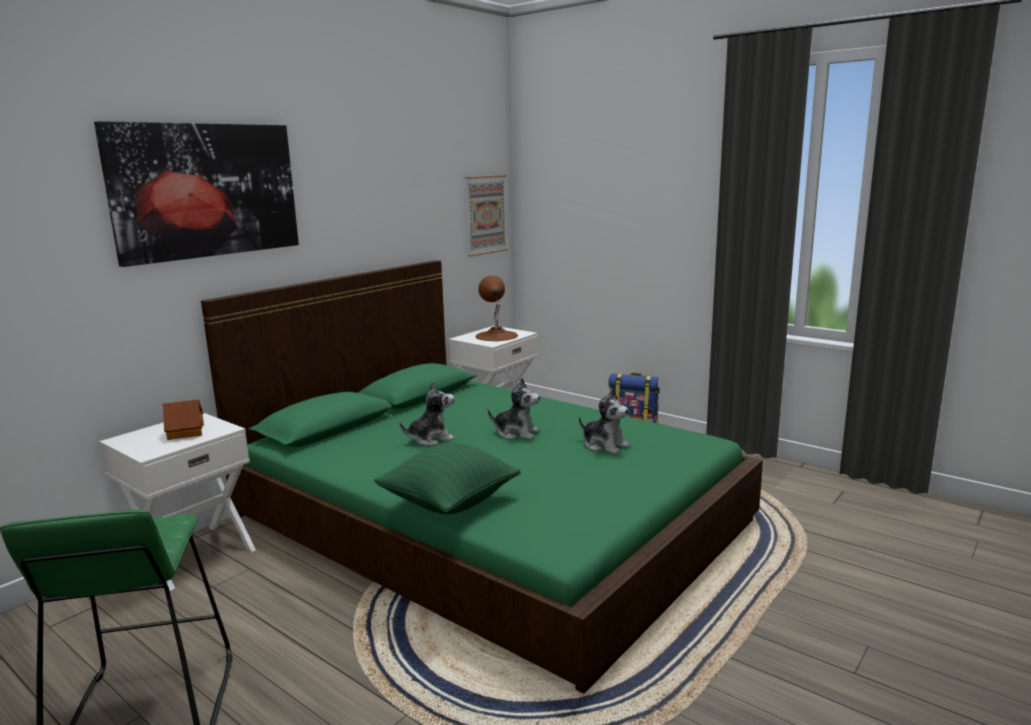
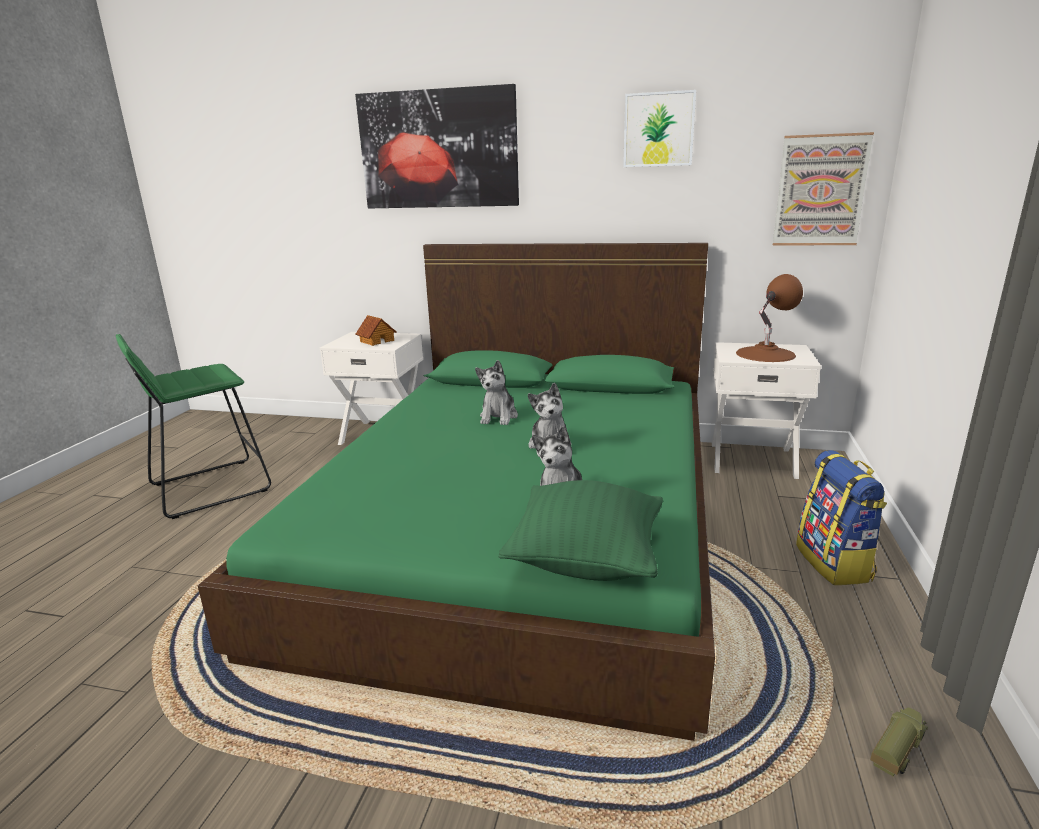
camera: 65 degrees right, 5 degrees up
(395, 171) = (658, 129): none -> picture
(430, 439) = (498, 417): plush toy -> plush toy turned 60 degrees clockwise
(449, 503) = (359, 458): green pillow -> green pillow (586, 560)
(774, 479) = (895, 751): none -> toy truck

